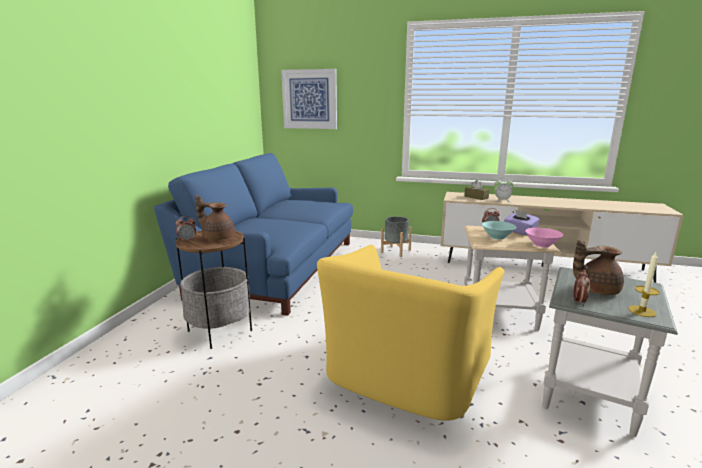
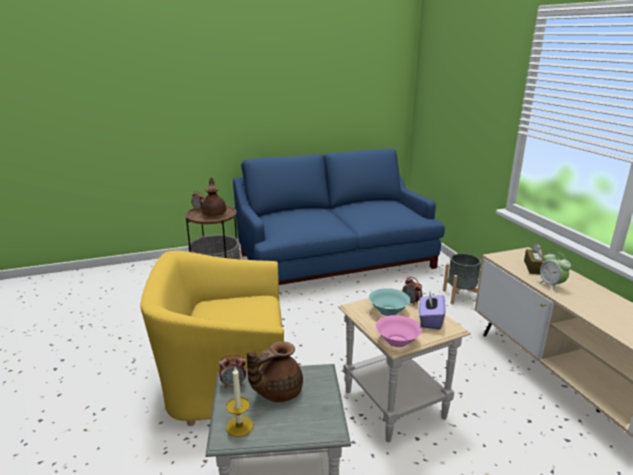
camera: 55 degrees right, 5 degrees up
(309, 99) = (445, 95): picture -> none
(595, 290) = (277, 391): brown teapot -> brown teapot turned 90 degrees counterclockwise

